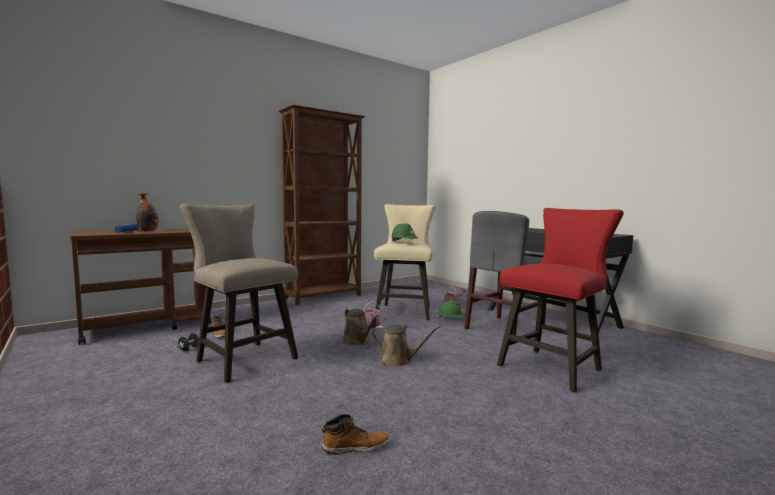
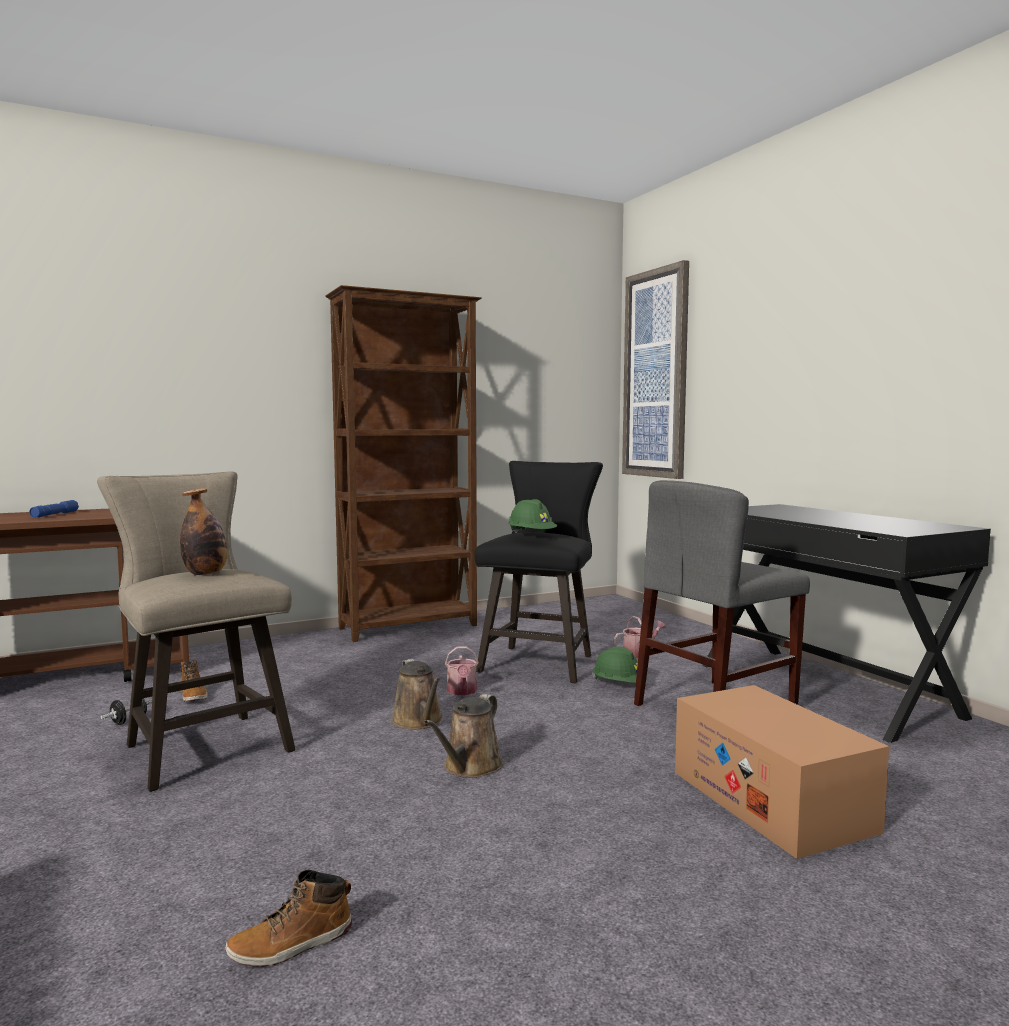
camera: 10 degrees right, 0 degrees up
(148, 231) = (88, 514): bottle -> bottle (205, 573)
(355, 447) = (291, 944): boot -> boot turned 150 degrees clockwise
(398, 361) = (470, 767): brown watering can -> brown watering can turned 90 degrees clockwise
(405, 311) = (540, 661): beige stool -> black stool
(449, 162) = (656, 374): none -> picture
(554, 366) = (771, 800): red stool -> cardboard box

